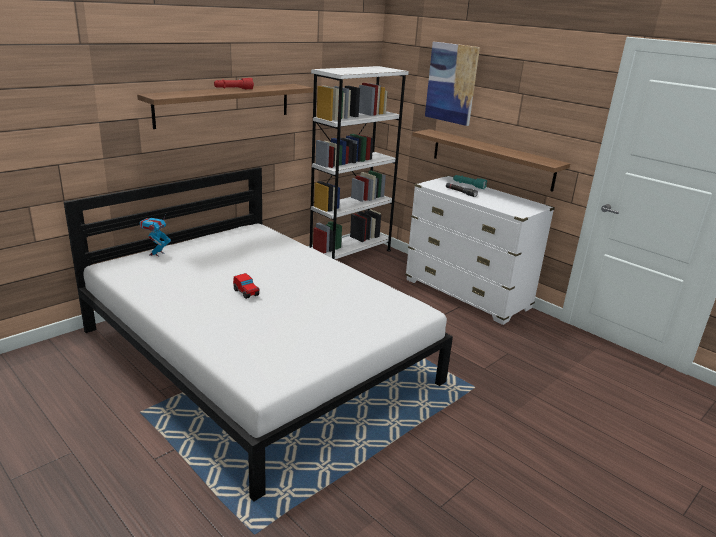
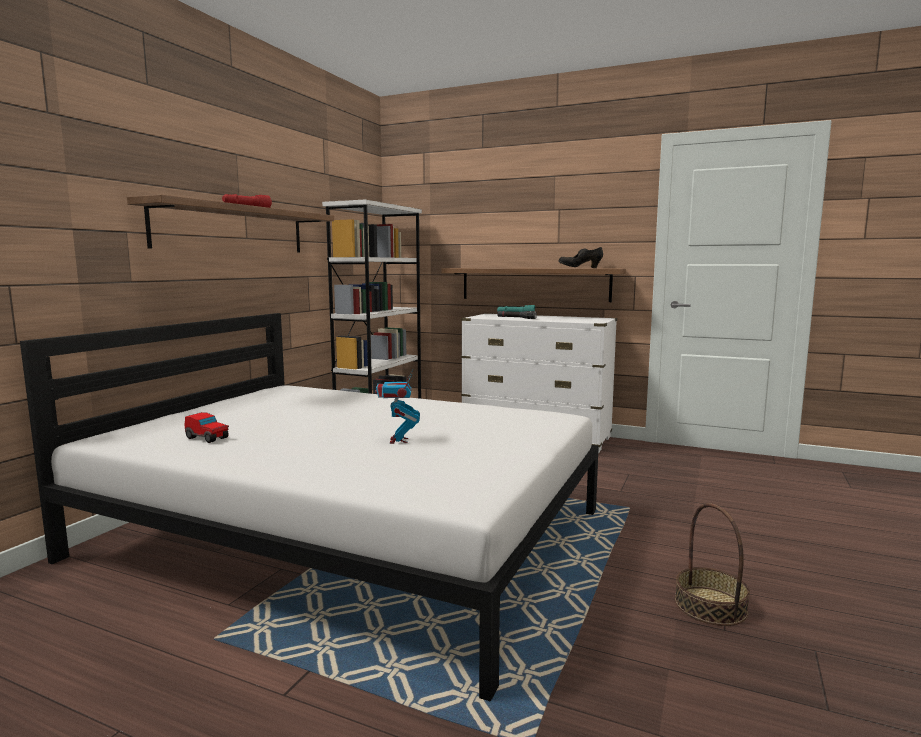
camera: 20 degrees left, 15 degrees down
(157, 254) = (167, 420): toy robot -> toy robot (398, 440)
(246, 293) = (337, 432): toy car -> toy car (207, 438)
(449, 487) = (710, 606): none -> basket
(451, 83) = (474, 214): picture -> none
(526, 156) = (580, 268): none -> black shoe

